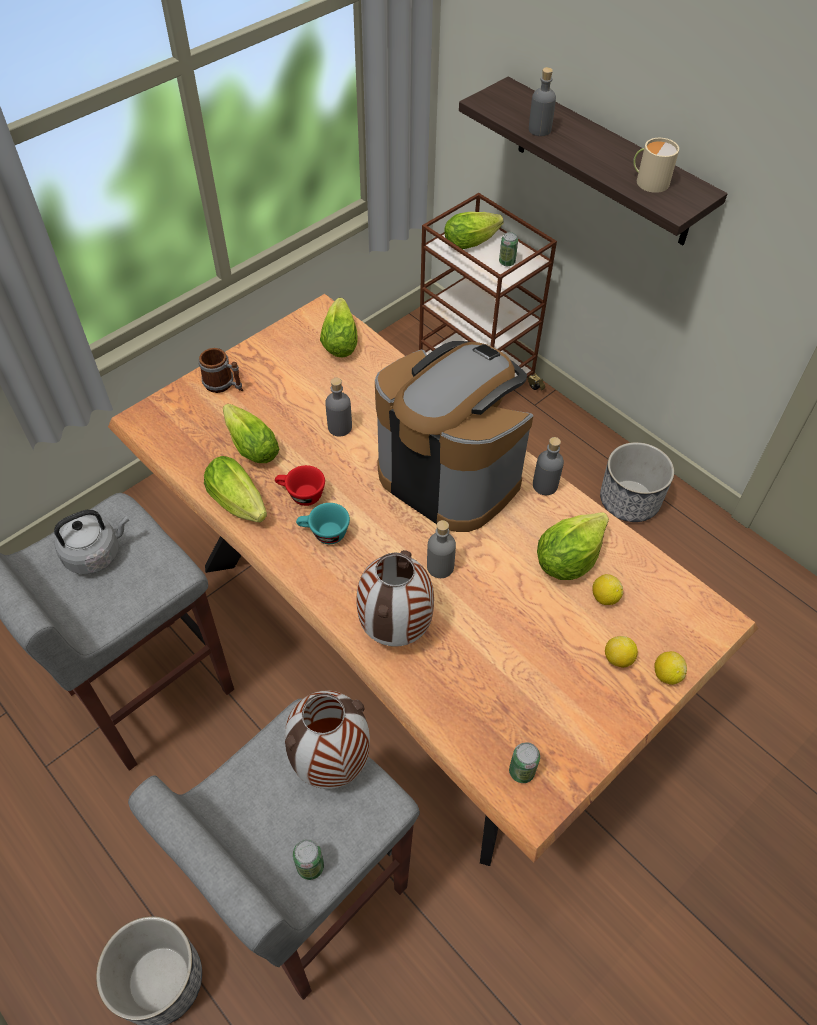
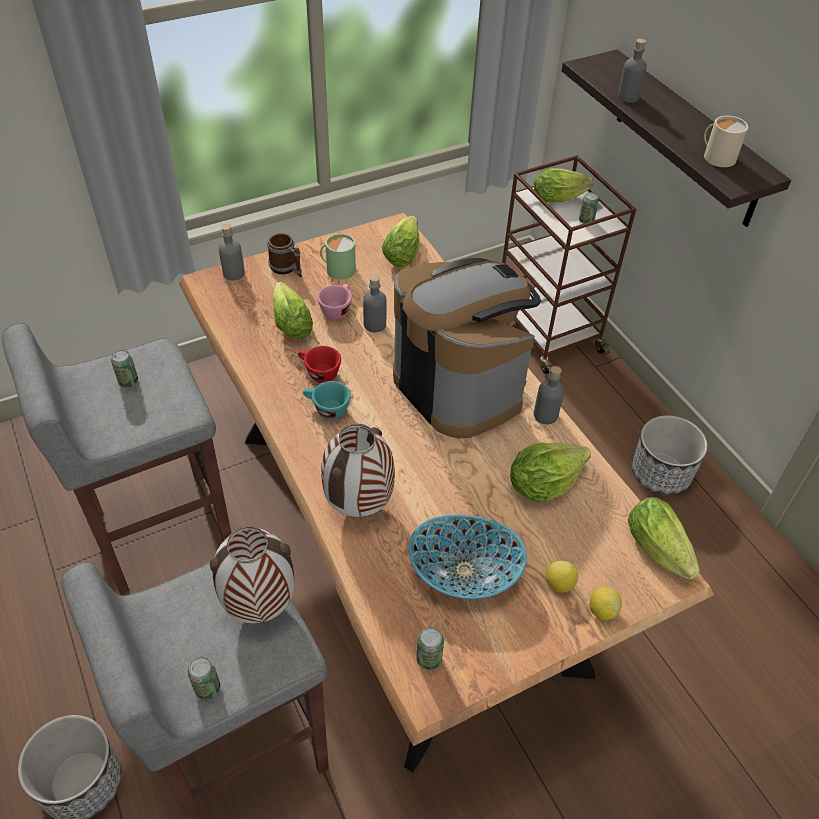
camera: 15 degrees right, 5 degrees down
(96, 554) = (128, 382): grey kettle -> can
(240, 504) = (263, 369): lettuce -> lettuce (661, 552)
(278, 373) = (338, 269): none -> green mug
(294, 419) = (337, 309): none -> pink cup
(440, 567) = (420, 462): grey bottle -> grey bottle (233, 273)
(524, 671) = (464, 572): none -> bowl
(604, 597) = (566, 526): lemon -> none

